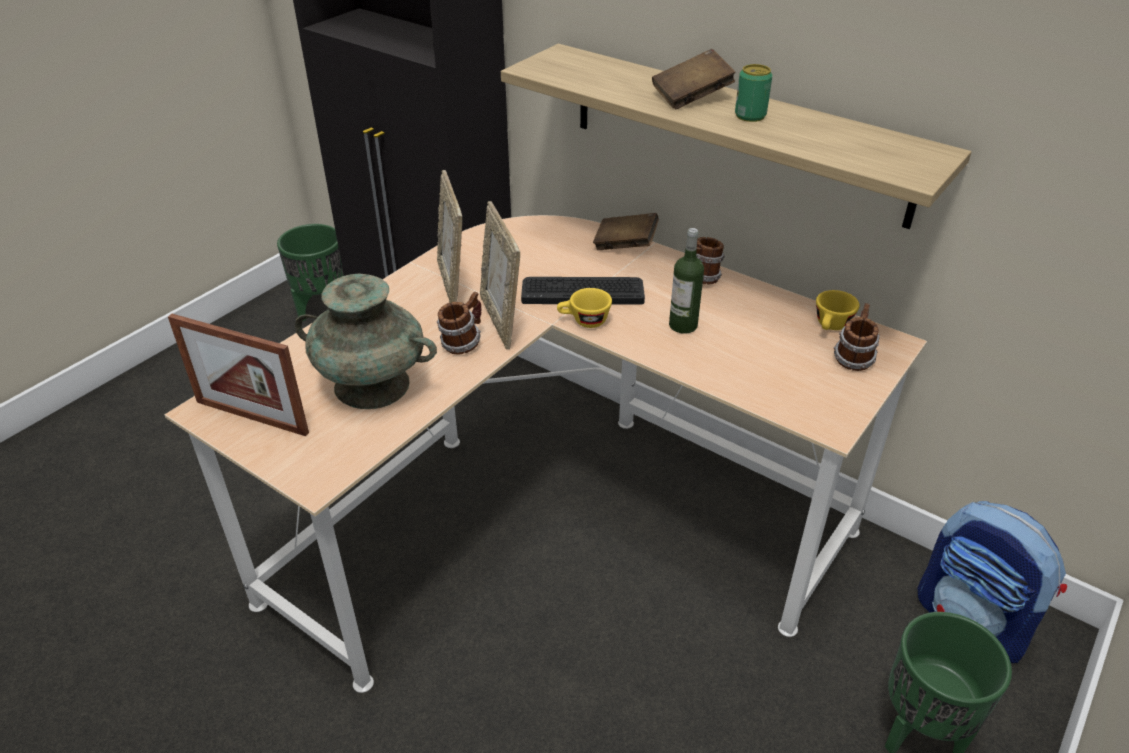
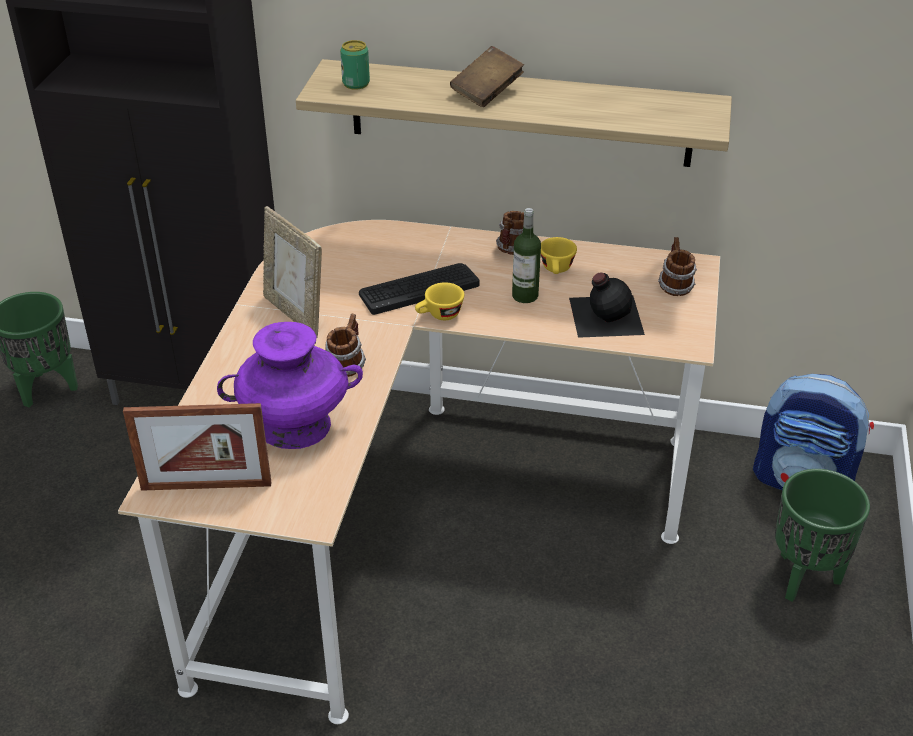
camera: 25 degrees left, 0 degrees up
(373, 385) = (295, 425): turquoise vase -> purple vase
(501, 320) = (365, 335): picture frame -> none
(625, 245) = (426, 236): brown book -> none
(750, 115) = (547, 100): can -> can (356, 83)
(754, 367) = (604, 315): none -> black bottle
(831, 327) = (642, 264): yellow cup -> yellow cup (557, 270)

